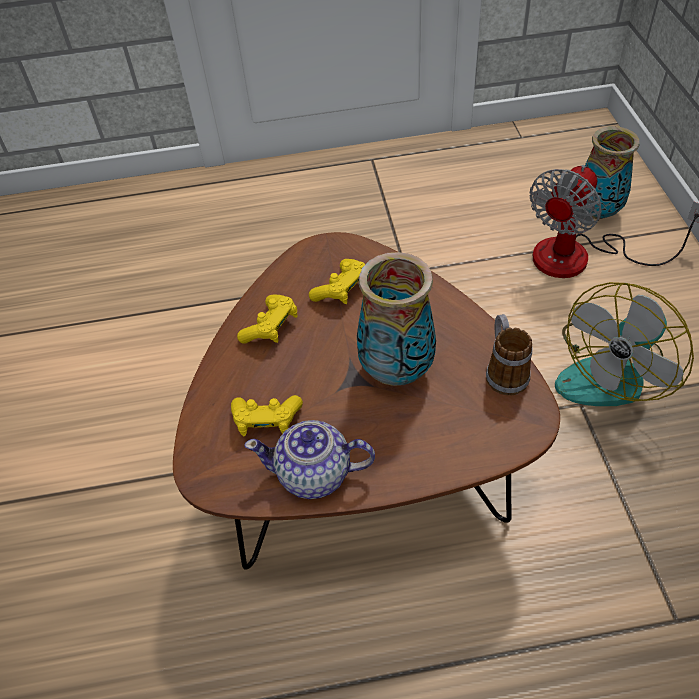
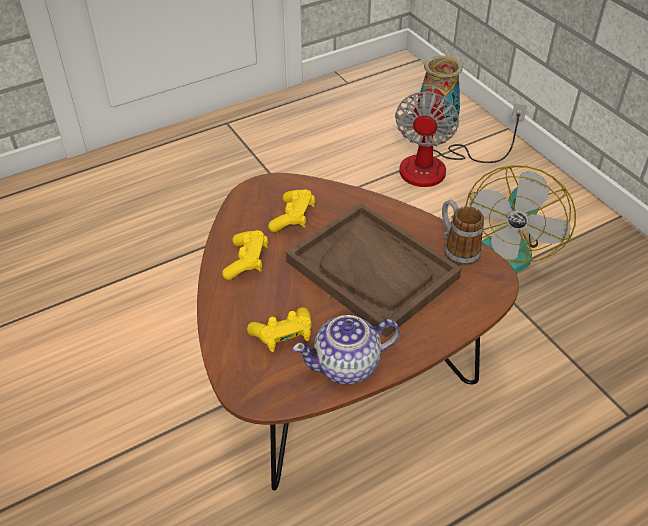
camera: 25 degrees left, 5 degrees down
(396, 371) = (372, 270): vase -> brown tray

